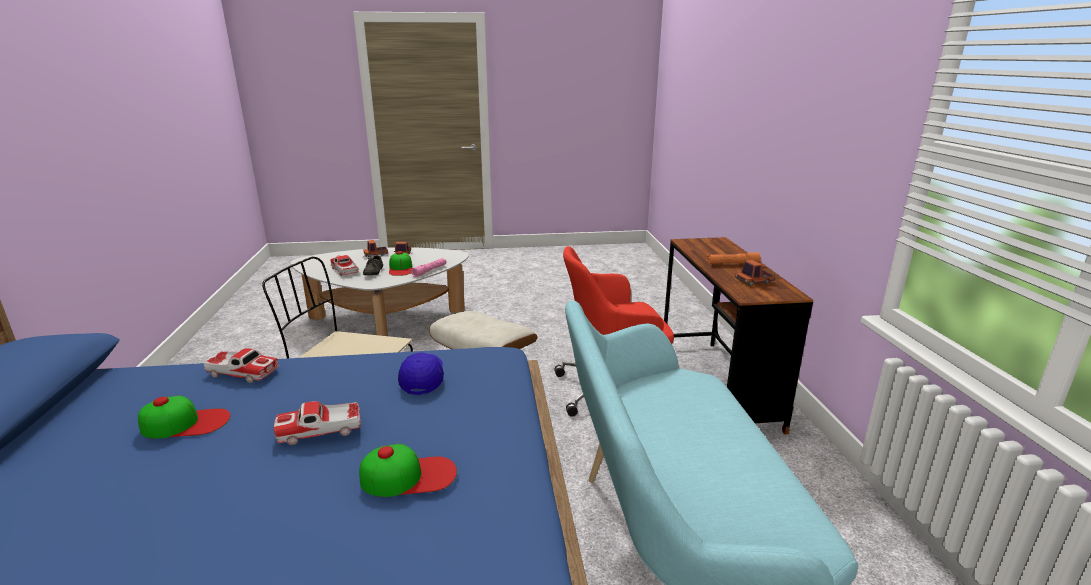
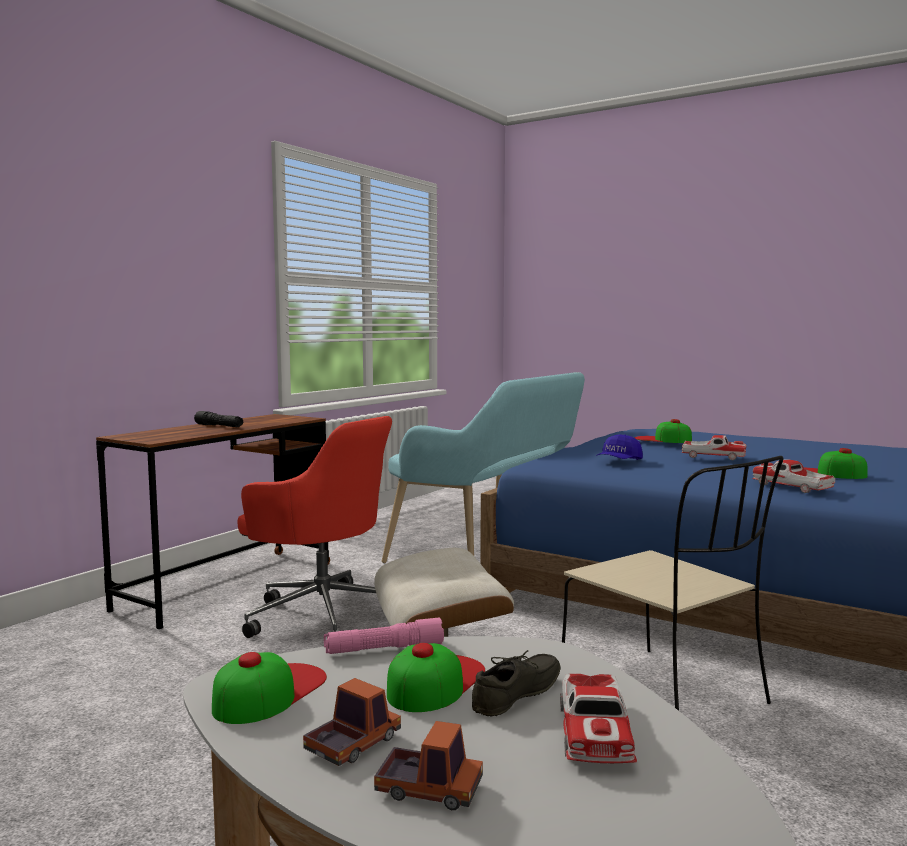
camera: 140 degrees left, 15 degrees down
(442, 256) = (269, 692): none -> cap
(732, 264) = (219, 426): orange flashlight -> black flashlight
(754, 281) = (262, 420): toy truck -> none

